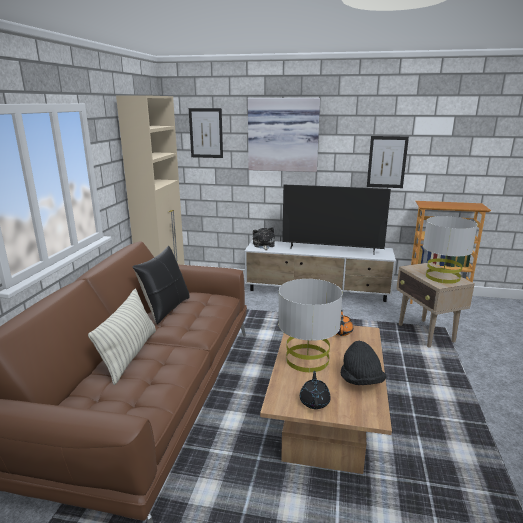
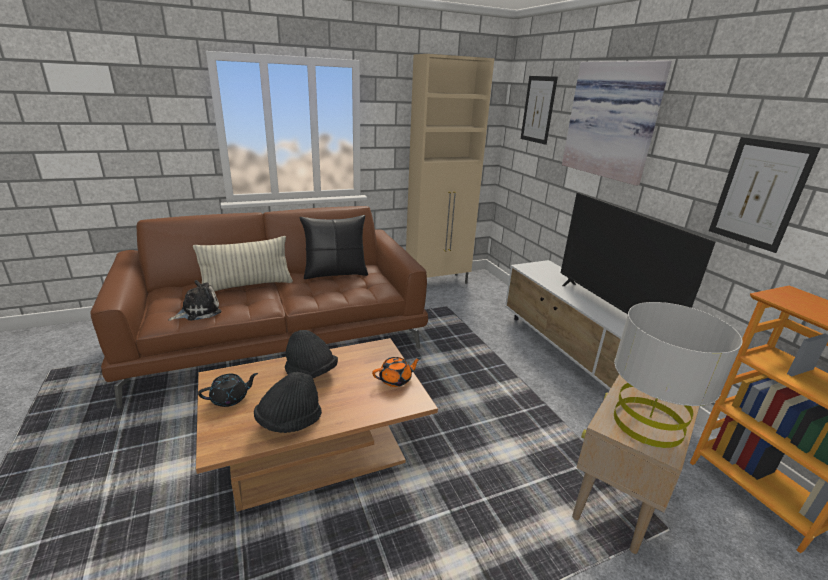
camera: 55 degrees right, 5 degrees up
(263, 245) = (544, 269): plush toy -> plush toy (198, 311)
(307, 359) = (311, 372): grey table lamp -> black hat

